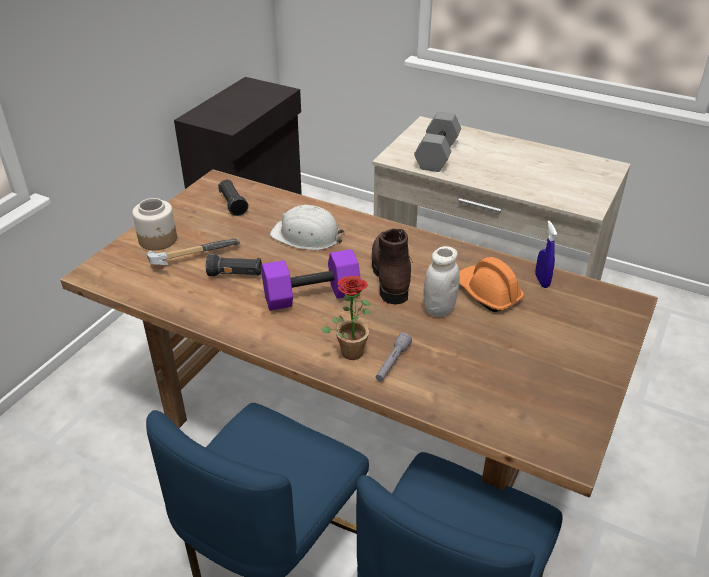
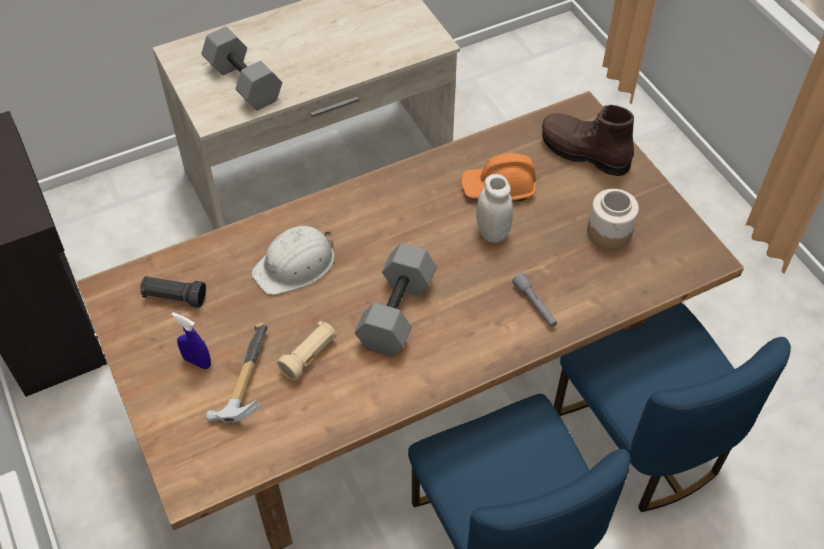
camera: 55 degrees left, 15 degrees up
(158, 240) = (180, 397): jar -> jar (609, 232)
(235, 275) = (309, 356): black flashlight -> beige flashlight
(311, 297) = (398, 313): purple dumbbell -> grey dumbbell
(351, 349) = (495, 323): potted plant -> none
(390, 275) = (416, 237): brown boot -> brown boot (583, 152)
(542, 281) = (513, 143): blue spray bottle -> blue spray bottle (197, 362)

